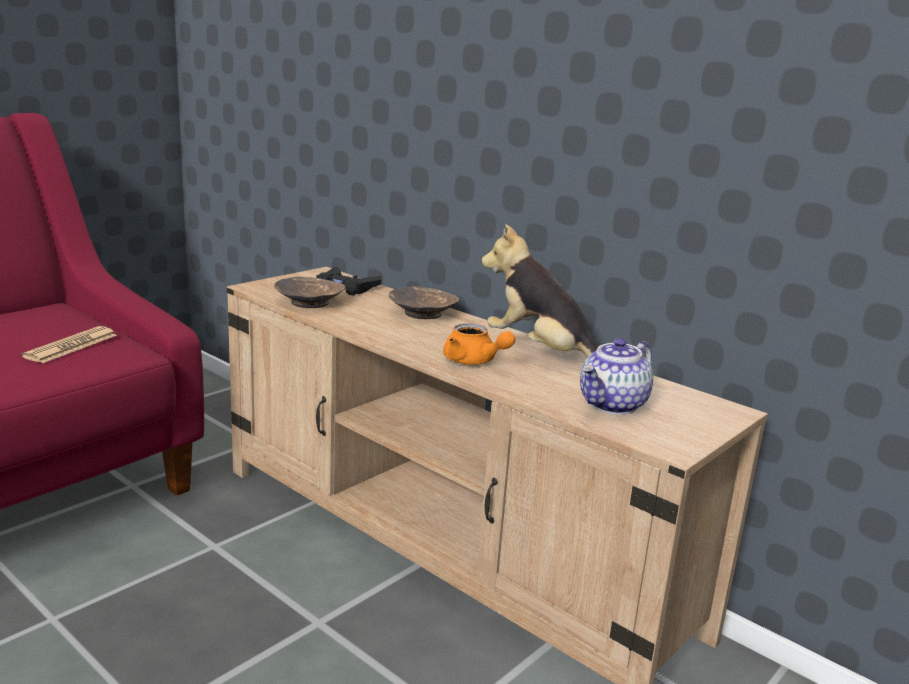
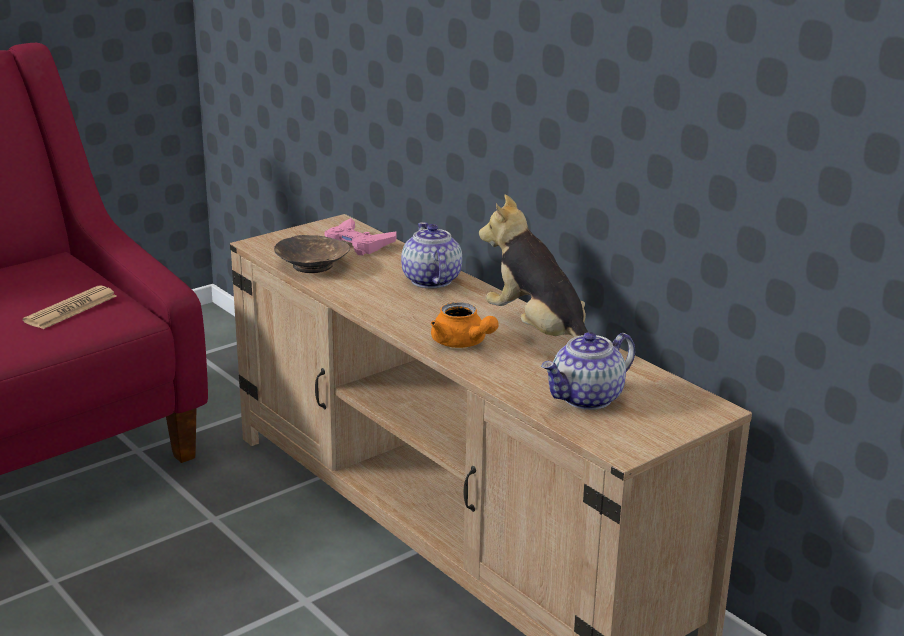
camera: 10 degrees right, 5 degrees up
(346, 287) = (358, 243): black game controller -> pink game controller
(422, 313) = (430, 280): brown bowl -> teapot

